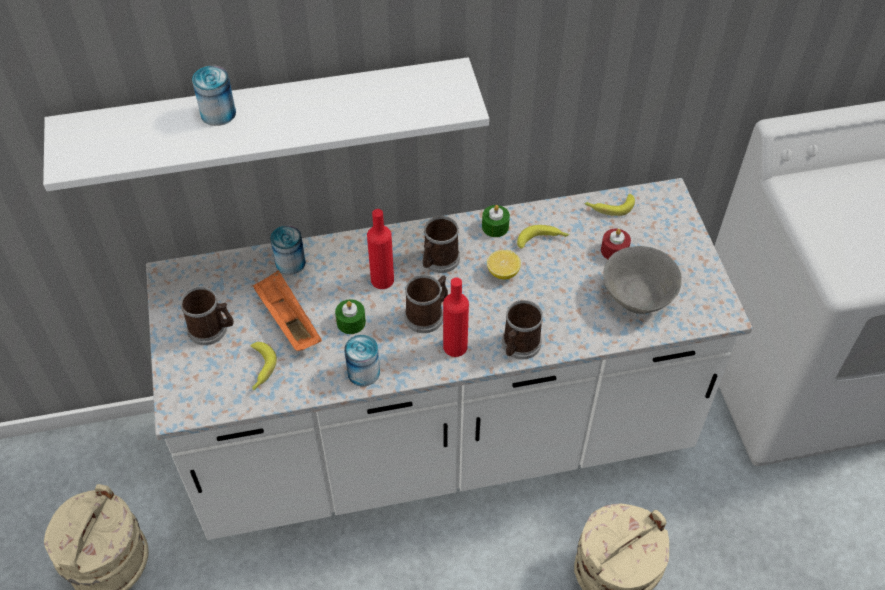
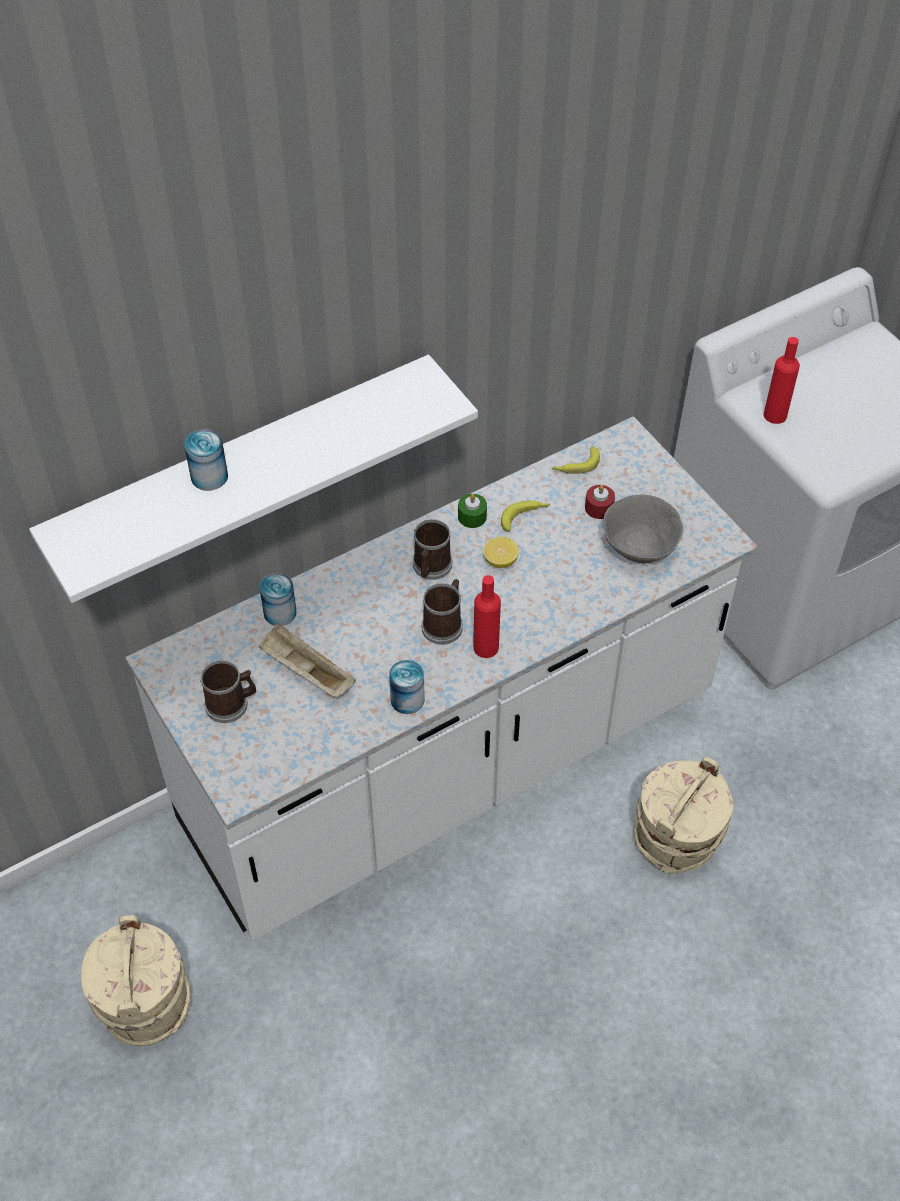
camera: 20 degrees left, 0 degrees up
(260, 370) = (301, 729): banana -> none
(287, 321) = (306, 672): orange tray -> beige tray
(351, 322) = (371, 654): green candle -> none
(382, 280) = (383, 602): red bottle -> red bottle (775, 415)
(519, 346) = (547, 628): mug -> none

